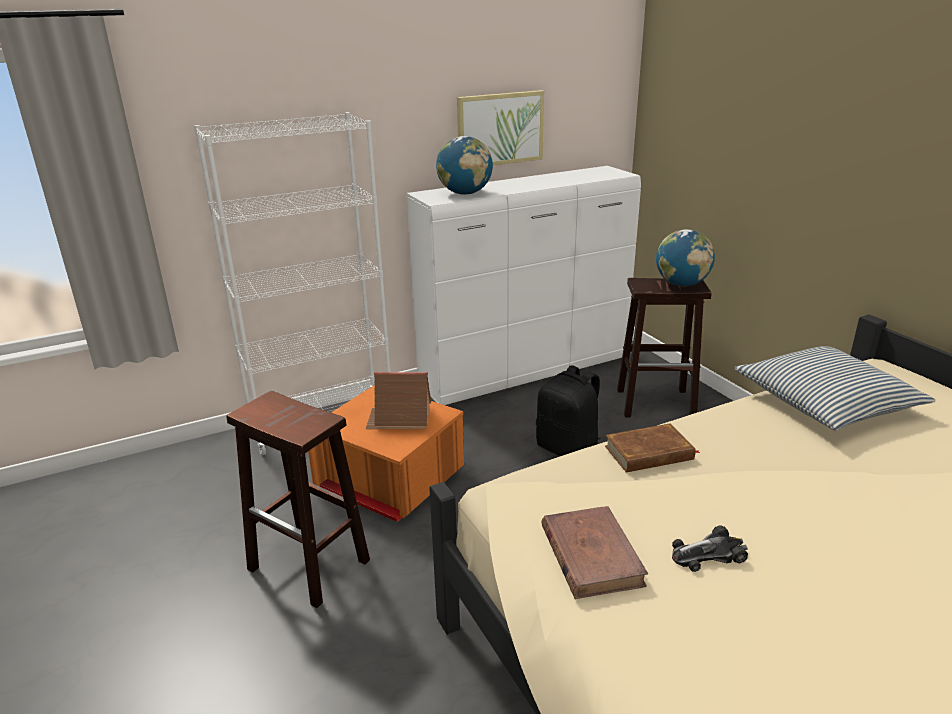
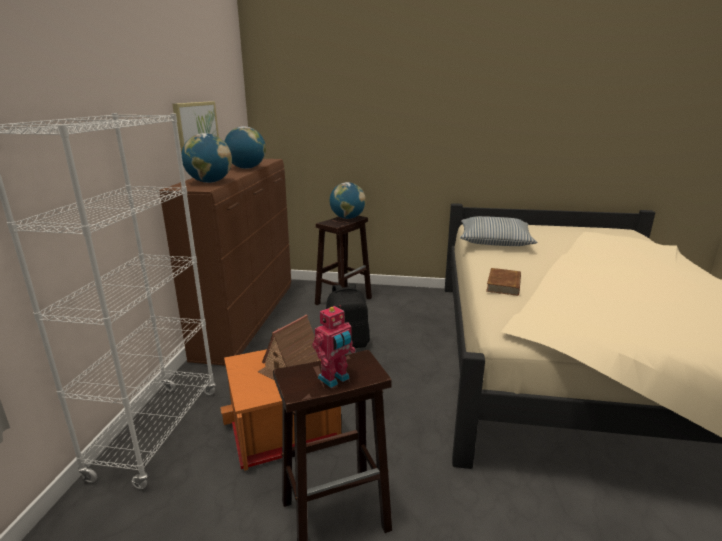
camera: 55 degrees left, 5 degrees down
(279, 421) = (335, 379): none -> toy robot
(527, 372) = (249, 320): white dresser -> brown dresser
(554, 182) = (246, 168): none -> globe
(591, 555) = (597, 326): brown book -> none
(708, 554) = (609, 301): toy car -> none

